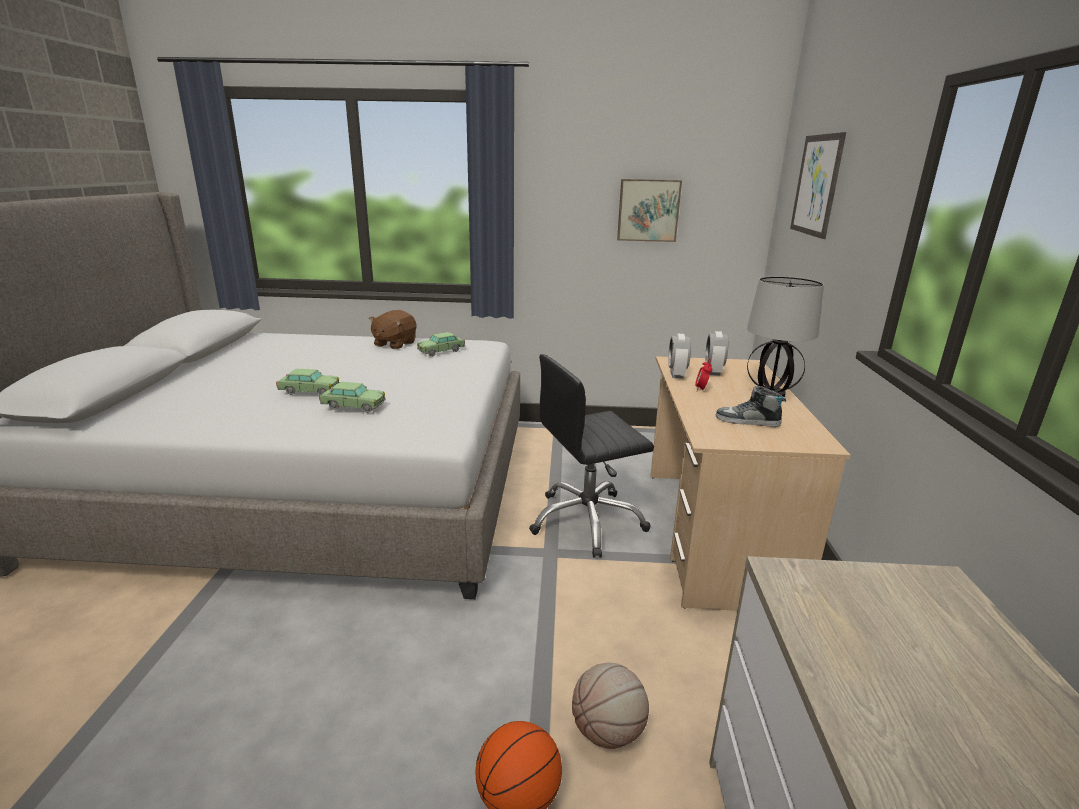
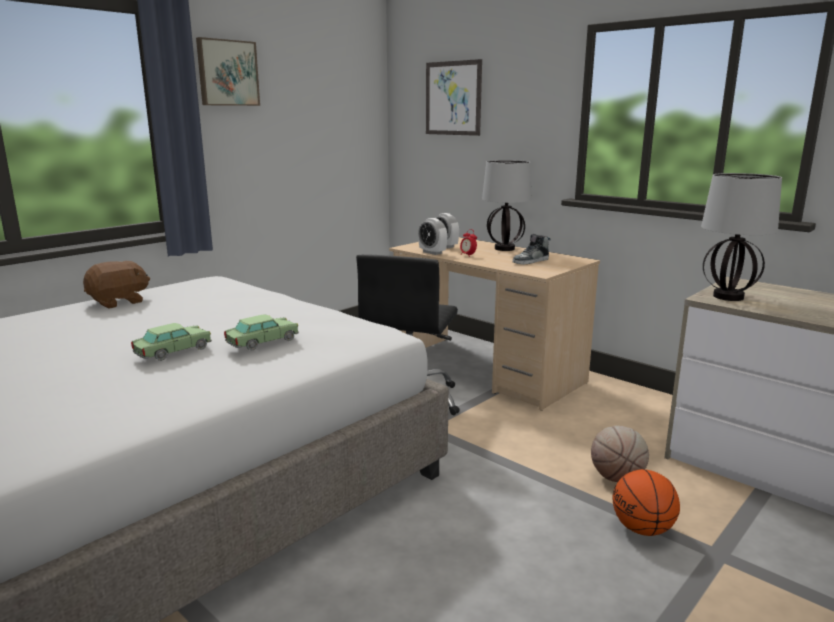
camera: 50 degrees left, 5 degrees down
(394, 344) = (119, 302): brown plush toy -> brown plush toy turned 105 degrees counterclockwise
(441, 351) = (192, 293): toy car -> none
(648, 210) = (306, 127): picture -> picture (227, 73)
(824, 591) = (727, 297): none -> table lamp

